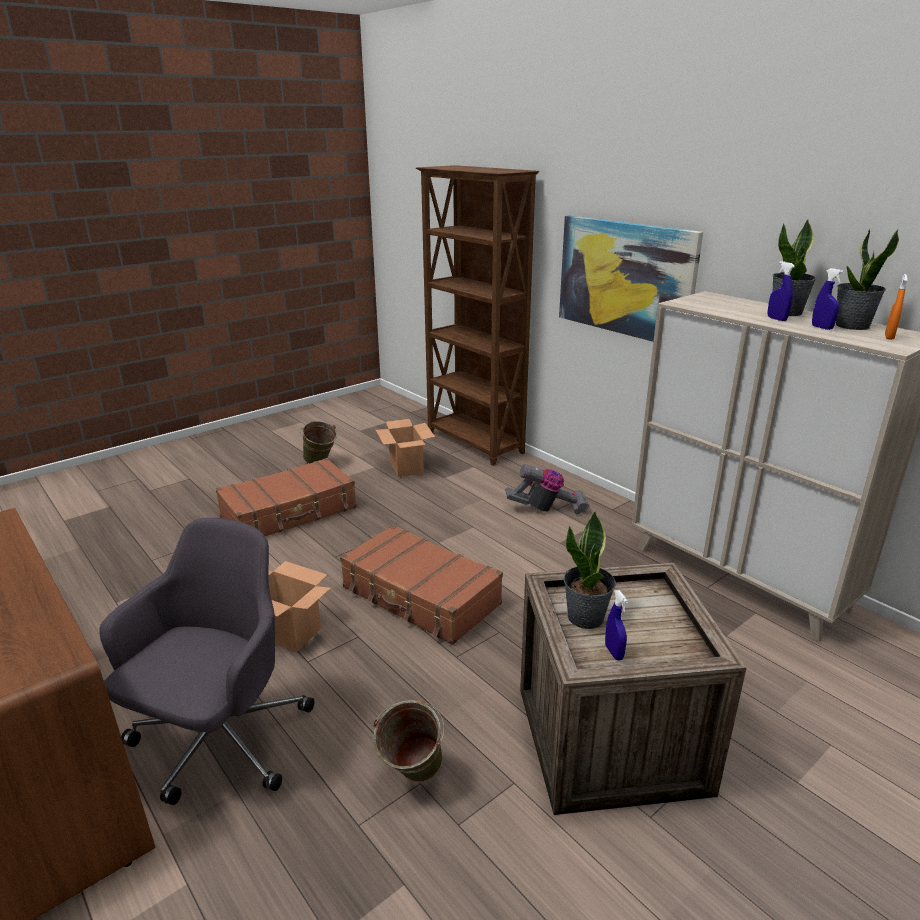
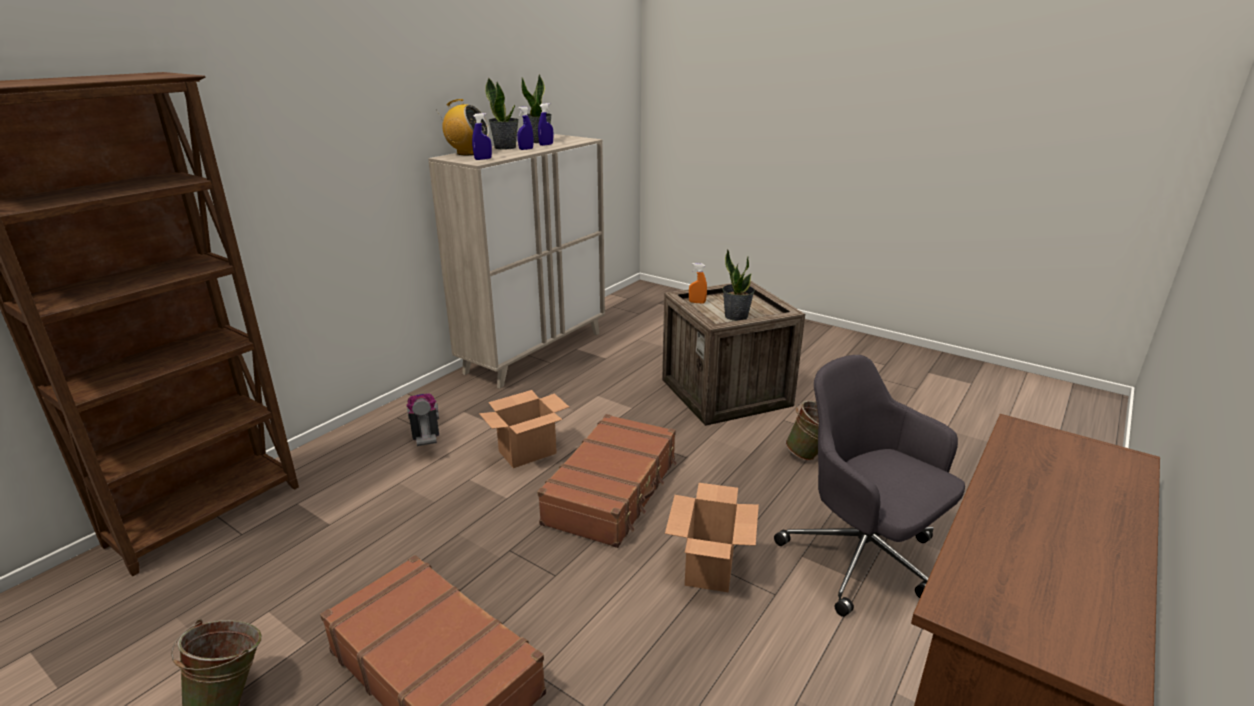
camera: 105 degrees left, 0 degrees up
(219, 742) = (862, 559): grey office chair -> grey office chair turned 45 degrees clockwise
(406, 467) = (282, 570): cardboard box -> cardboard box (528, 452)
(614, 652) = (761, 309): blue spray bottle -> blue spray bottle (483, 159)
(625, 278) = (339, 177): picture -> none
(736, 301) = (467, 153): none -> radio
(889, 337) = (563, 139): orange spray bottle -> orange spray bottle (697, 302)

